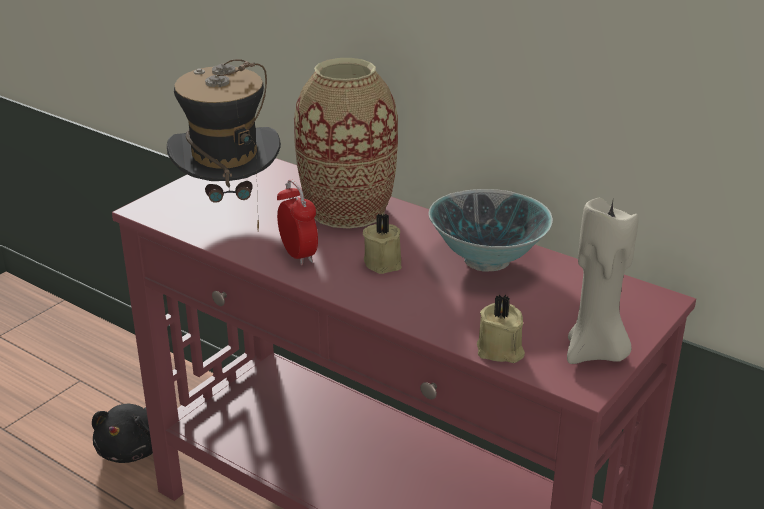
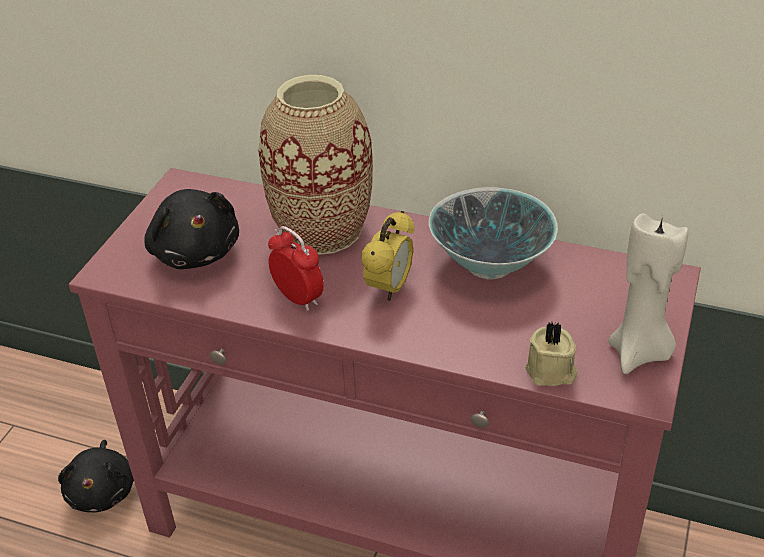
camera: 15 degrees left, 10 degrees up
(229, 207) = (195, 251): hat -> black plush toy
(384, 262) = (390, 288): beige candle -> alarm clock

